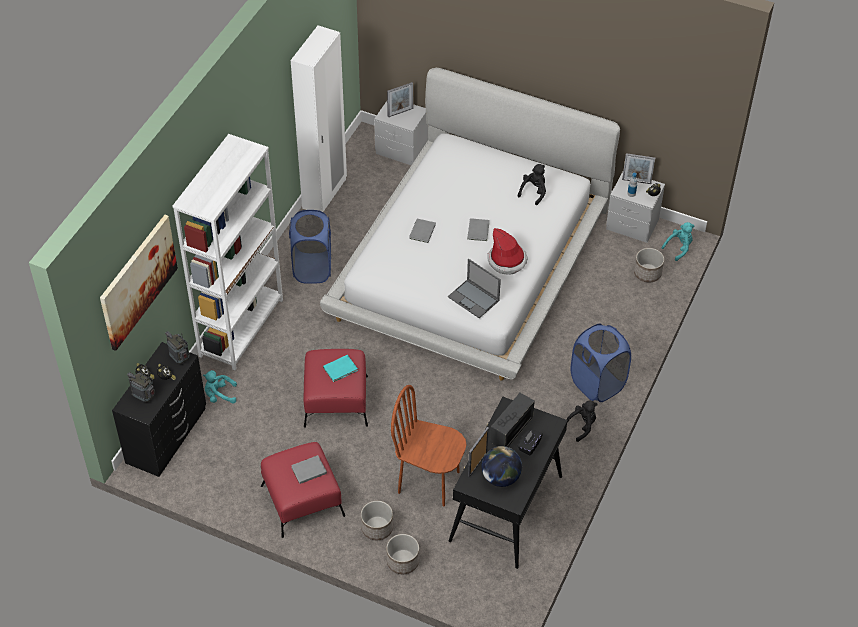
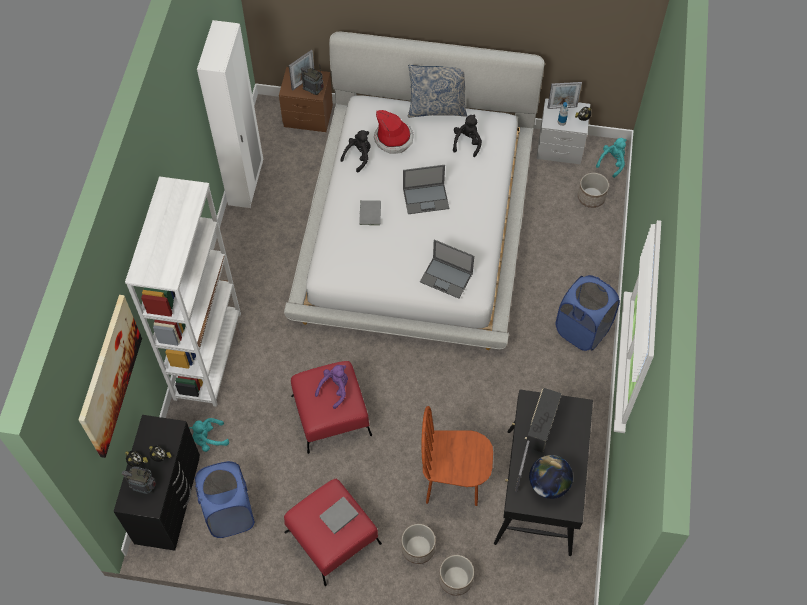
camera: 15 degrees left, 10 degrees up
(180, 359) = (168, 430): radio -> radio (314, 91)
(312, 268) = (260, 270): blue laundry basket -> blue laundry basket (230, 513)
(341, 369) = (335, 389): turquoise book -> purple plush toy
(401, 149) = (308, 116): grey nightstand -> brown nightstand
(478, 230) = (426, 198): grey book -> laptop
(507, 261) = (466, 226): hat -> hat (393, 139)
(516, 158) = (437, 109): none -> pillow
(529, 446) = (565, 440): black tissue box -> none
(582, 426) = (582, 380): black plush toy -> black plush toy (358, 157)

